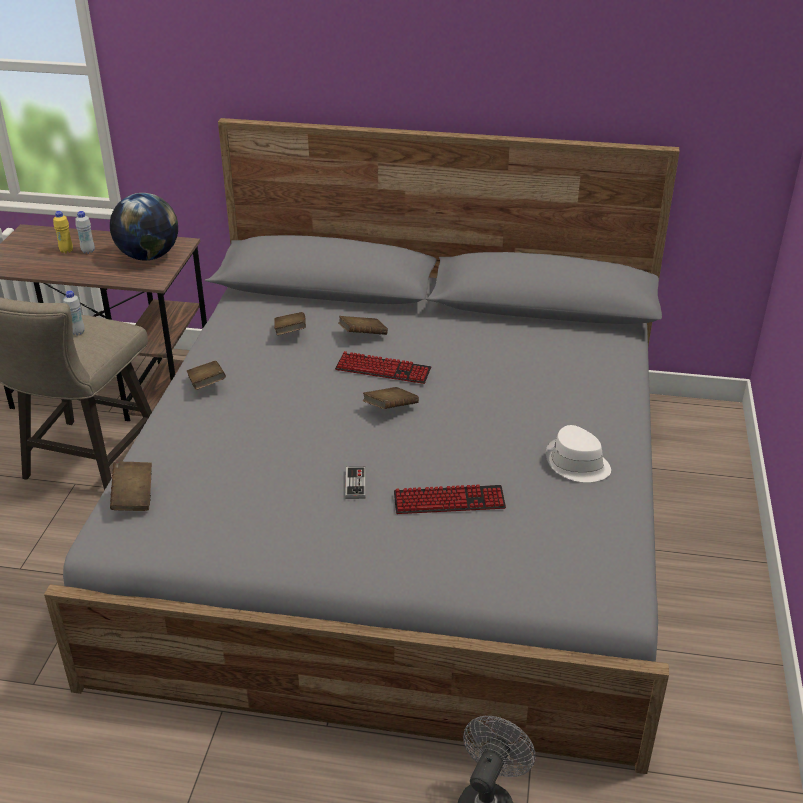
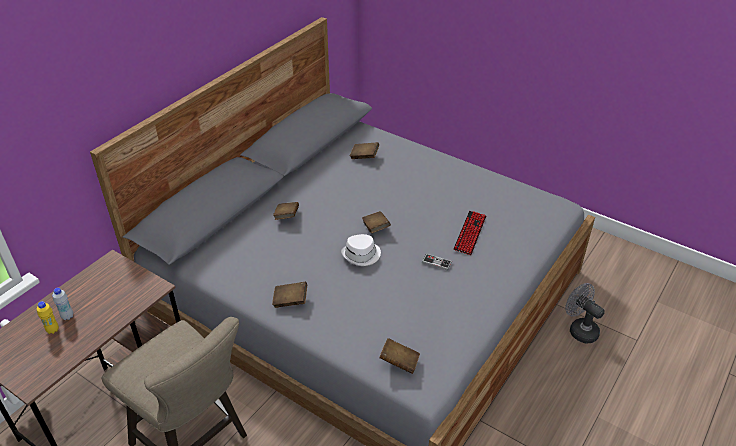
camera: 65 degrees left, 5 degrees up
(77, 332) = (170, 354): white bottle -> none
(148, 256) = (113, 283): globe -> none
(290, 333) = (257, 246): brown book -> brown book (364, 156)
(383, 370) = (333, 219): keyboard -> none
(577, 464) = (463, 182): white hat -> white hat (361, 255)

